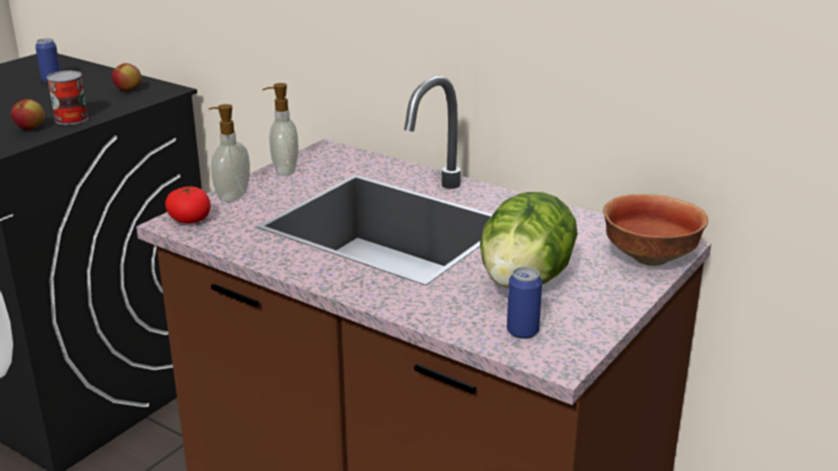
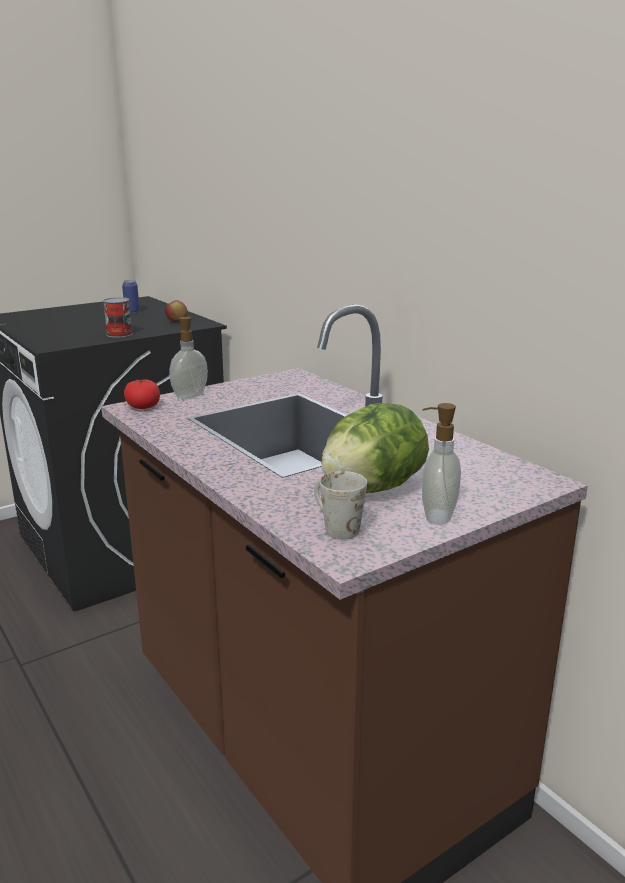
camera: 20 degrees right, 5 degrees down
(30, 129) = (86, 337): apple -> none
(284, 171) = (245, 384): soap dispenser -> soap dispenser (436, 516)
(522, 331) = (334, 527): can -> white mug
(648, 256) = (511, 486): bowl -> none

